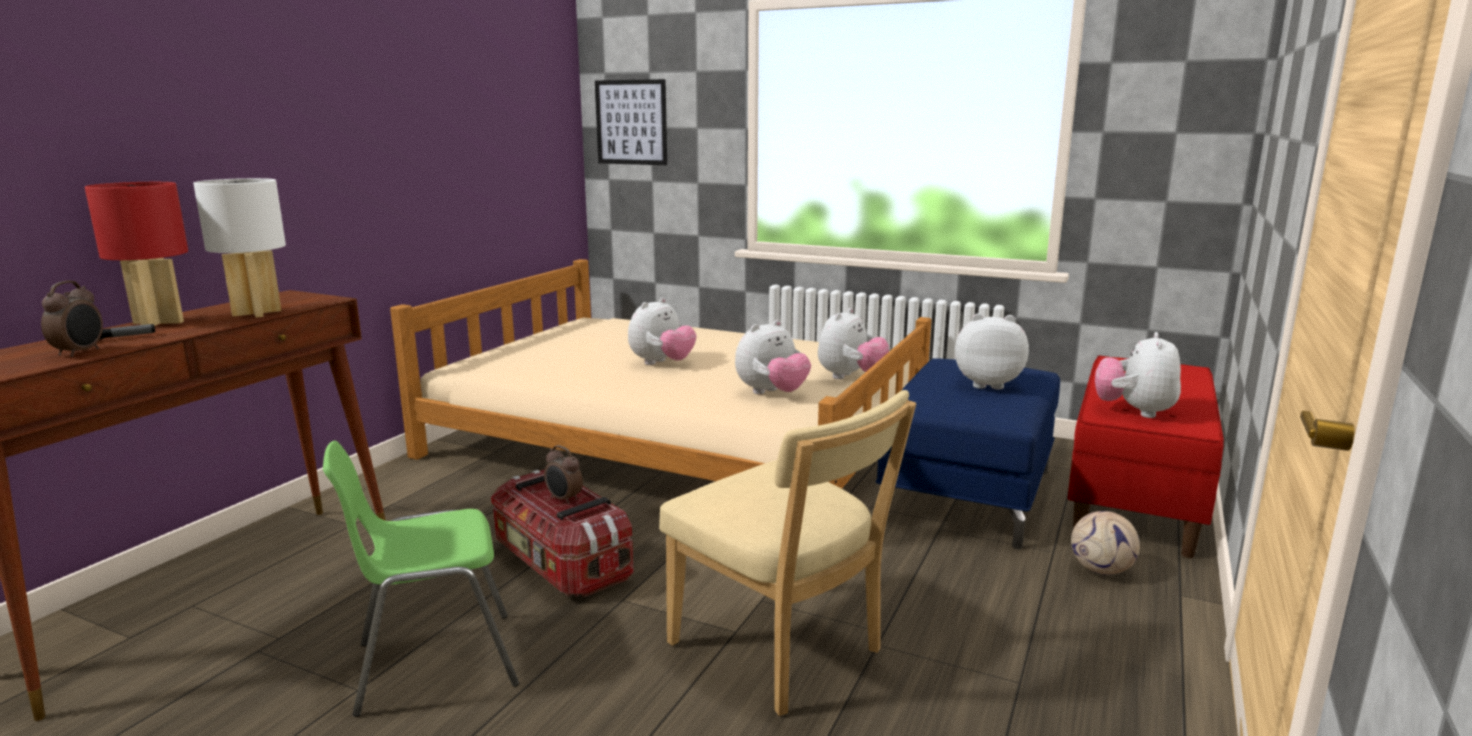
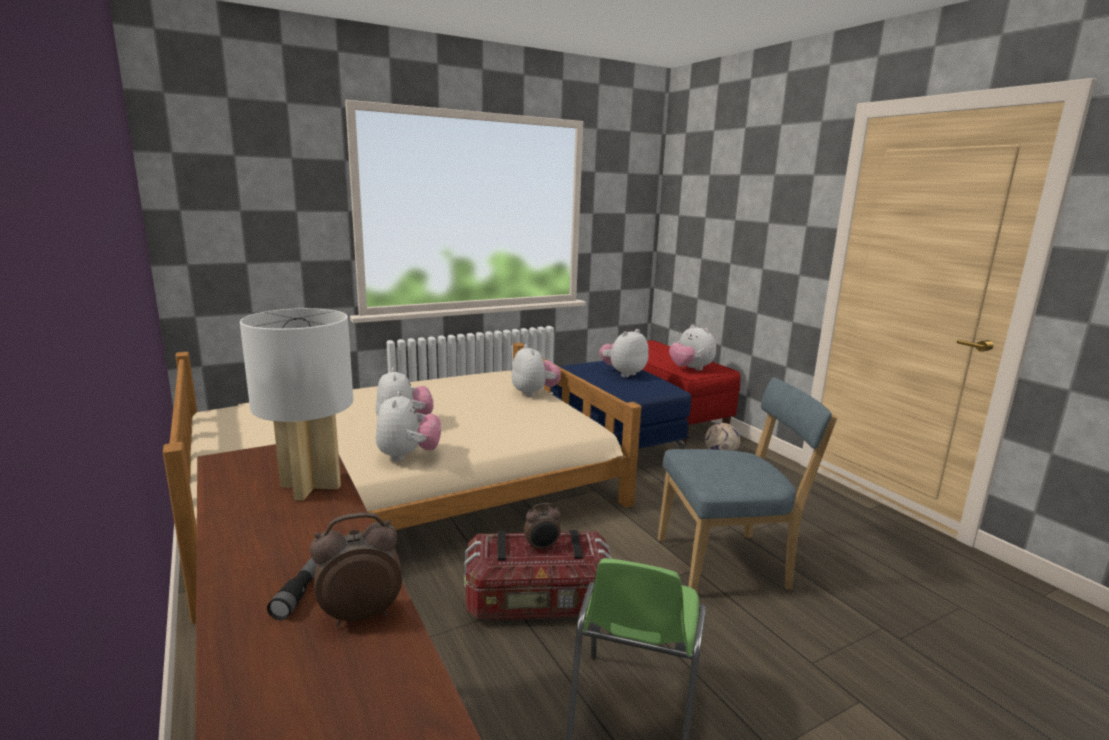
camera: 55 degrees left, 0 degrees up
(80, 352) = (360, 614): alarm clock -> alarm clock turned 60 degrees counterclockwise
(157, 323) = (246, 548): red table lamp -> none
(631, 122) = (216, 205): picture -> none
(772, 393) = (528, 418): plush toy -> plush toy (408, 456)
(781, 652) = (728, 564): beige chair -> blue chair

